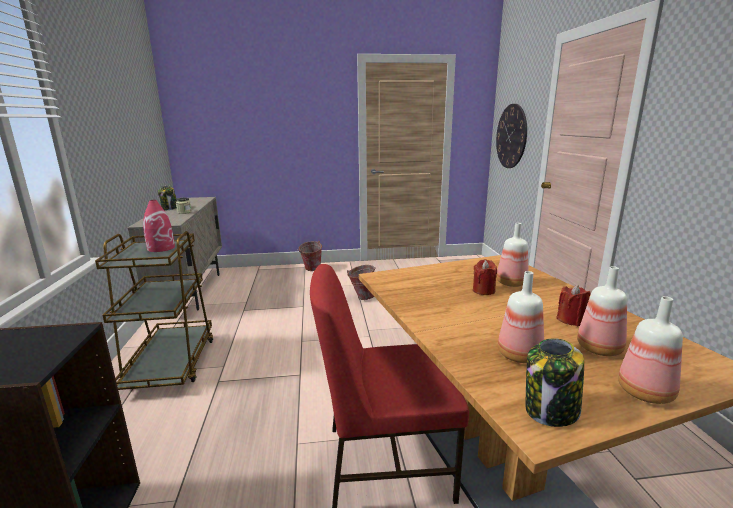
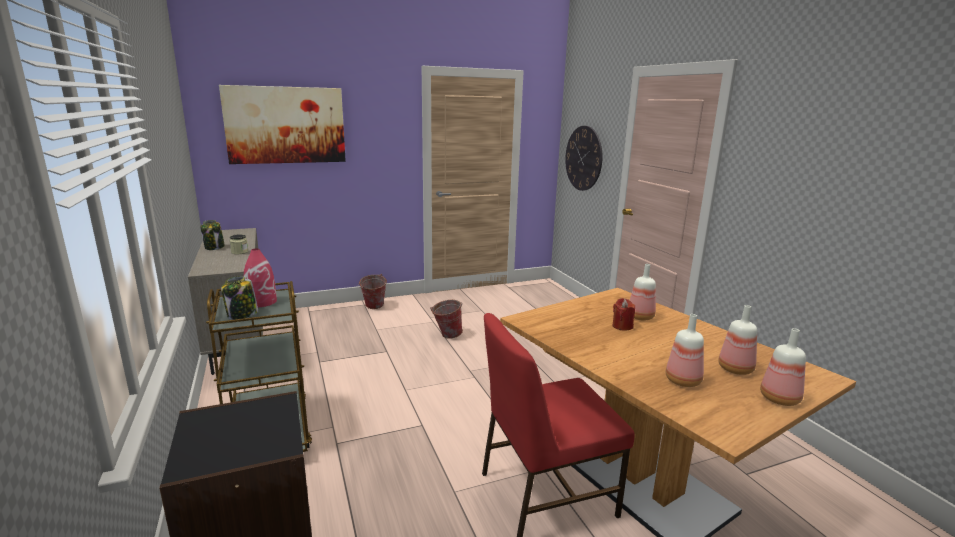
camera: 15 degrees left, 0 degrees up
(239, 110) = (285, 125): none -> picture
(550, 411) = (727, 420): jar -> jar (242, 315)
(571, 320) = (704, 347): red candle -> none

